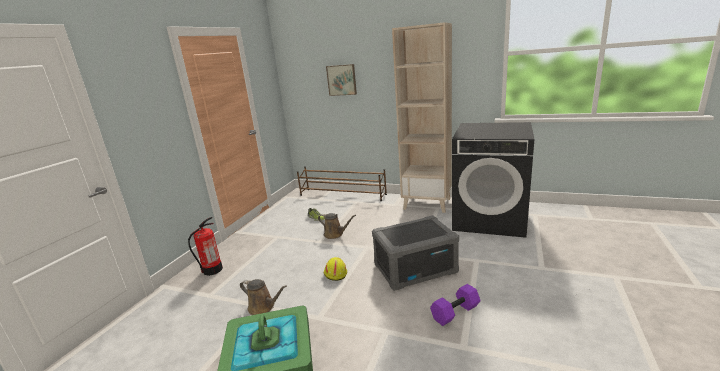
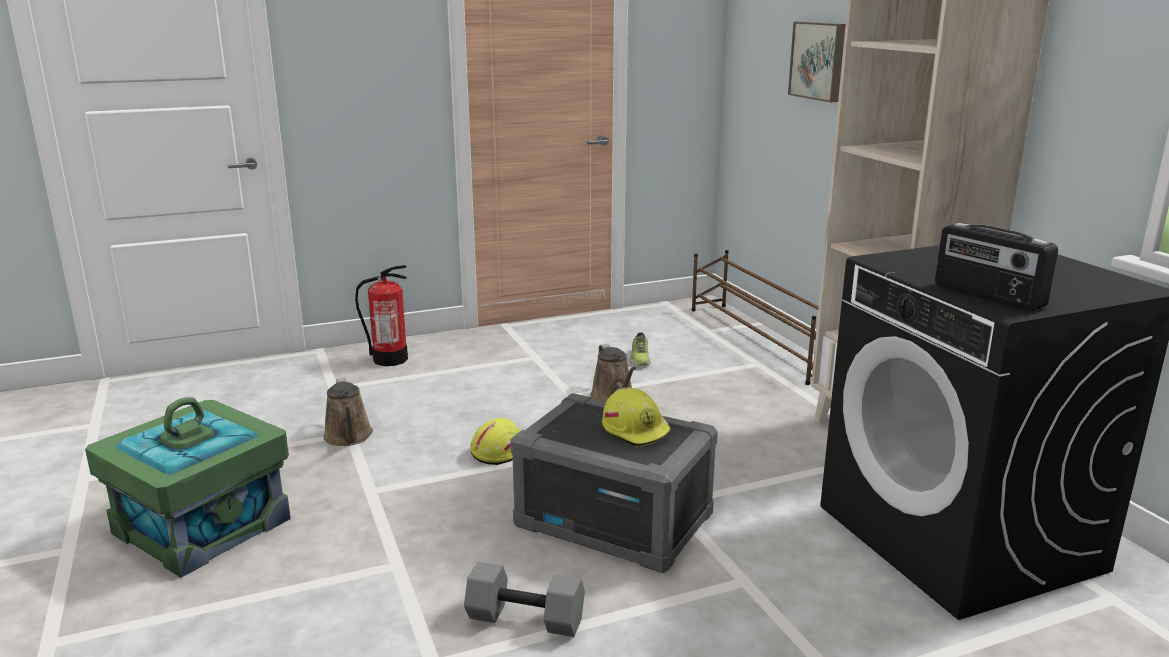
camera: 45 degrees right, 0 degrees up
(418, 228) = (636, 430): none -> yellow hard hat
(455, 313) = (523, 620): purple dumbbell -> grey dumbbell
(510, 135) = (987, 296): none -> radio

